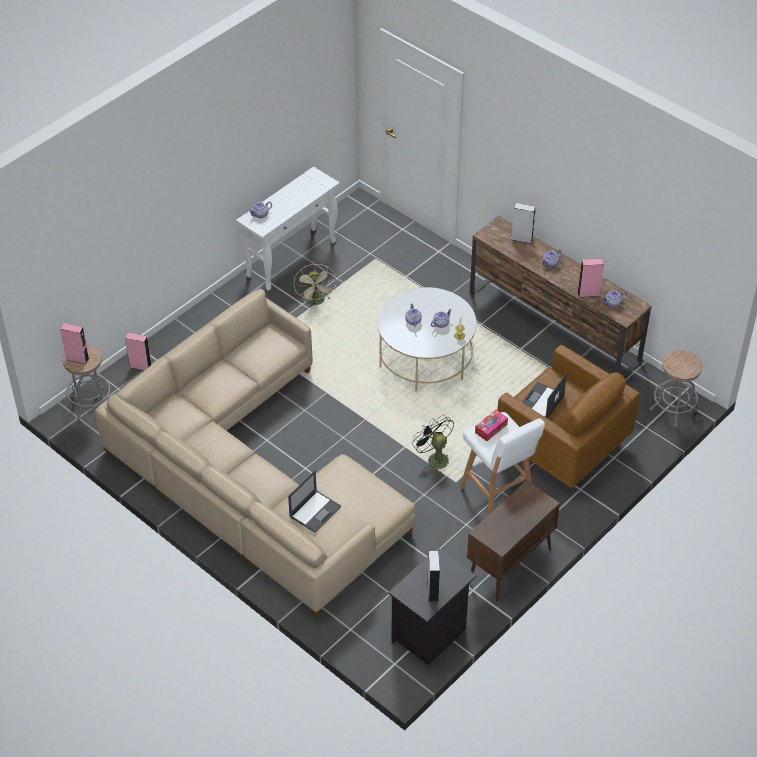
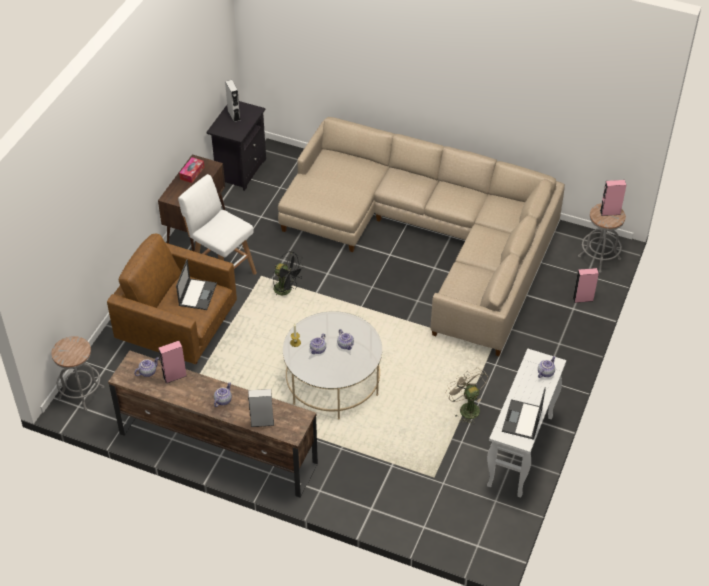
camera: 160 degrees right, 0 degrees up
(315, 511) = (350, 172): laptop -> laptop (522, 420)
(491, 428) = (229, 229): tissue box -> tissue box (192, 173)

